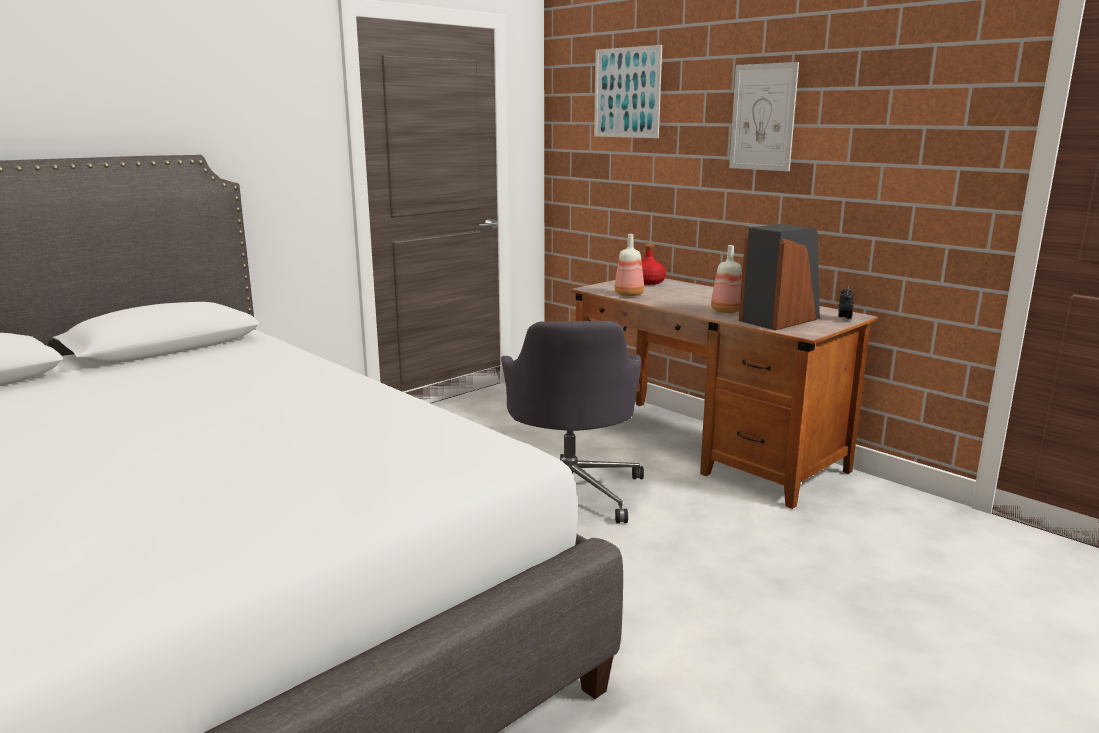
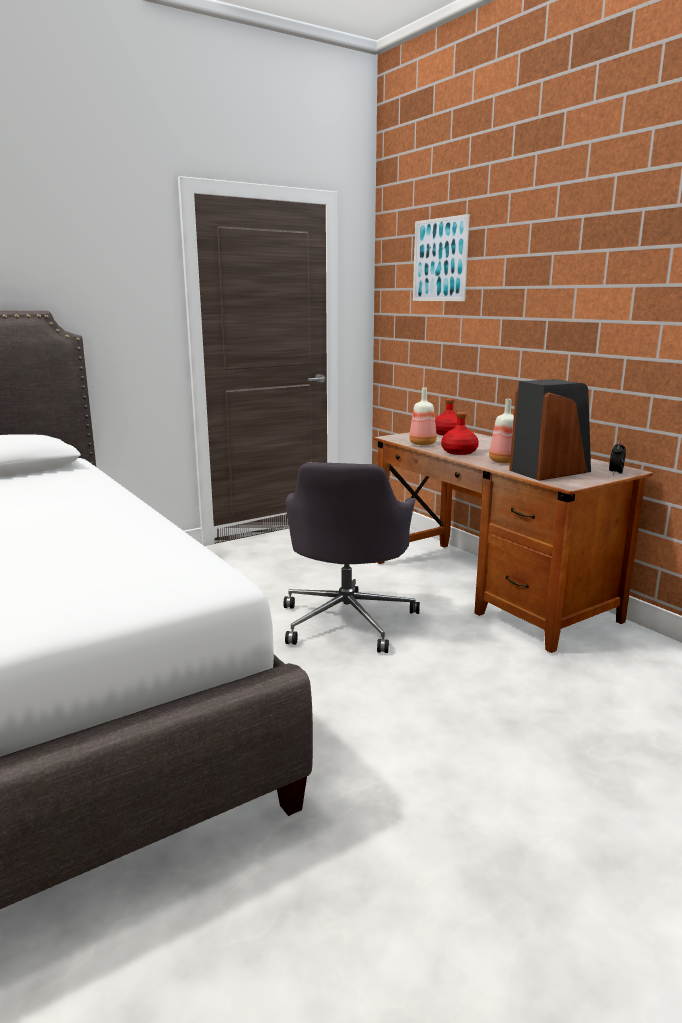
camera: 10 degrees right, 0 degrees up
(674, 302) = (459, 452): none -> red bottle
(763, 117) = (554, 279): picture -> none

